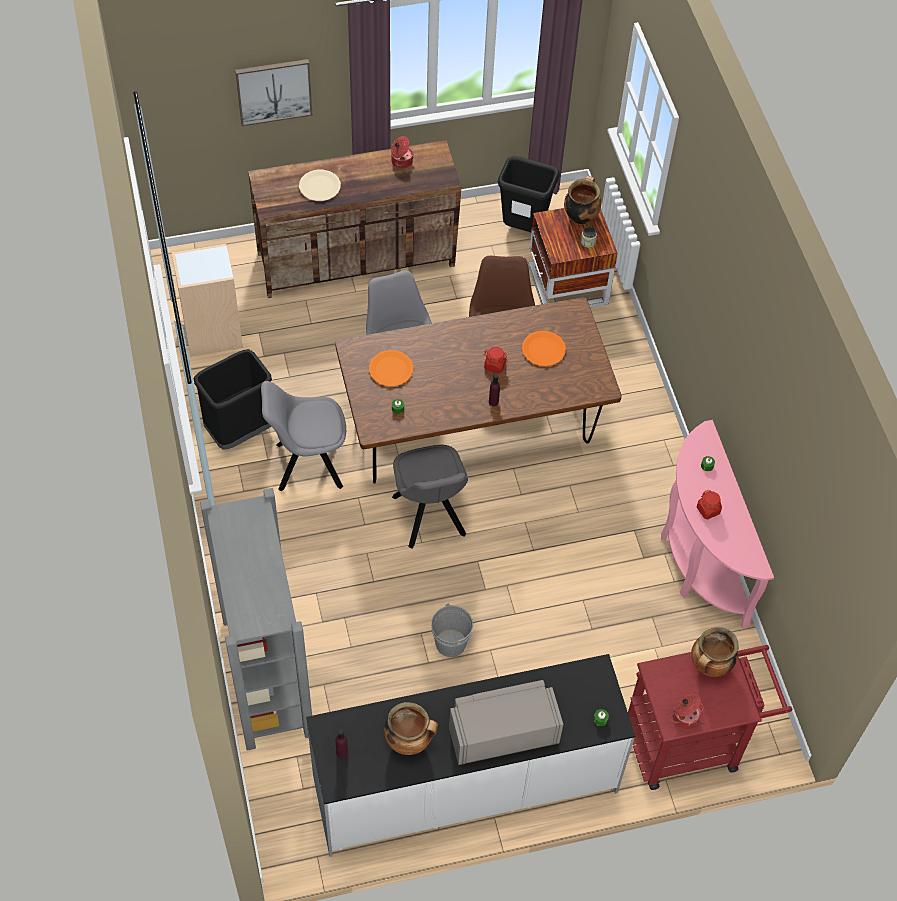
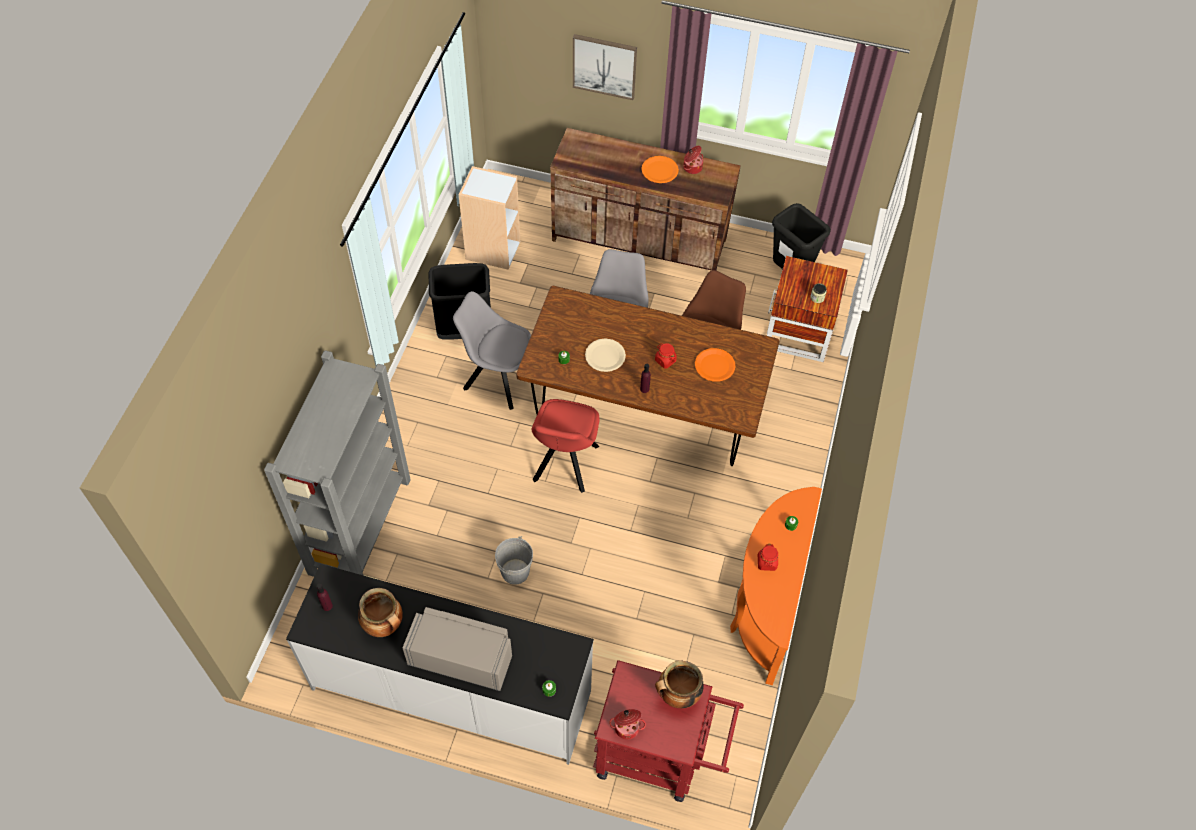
camera: 30 degrees right, 0 degrees up
(319, 186) = (614, 161): beige plate -> beige plate (605, 356)
(391, 369) = (579, 326): orange plate -> orange plate (659, 170)
(429, 516) = (565, 463): grey chair -> red chair
(580, 216) = (824, 275): cooking pot -> none
(699, 559) = (765, 607): pink console table -> orange console table

